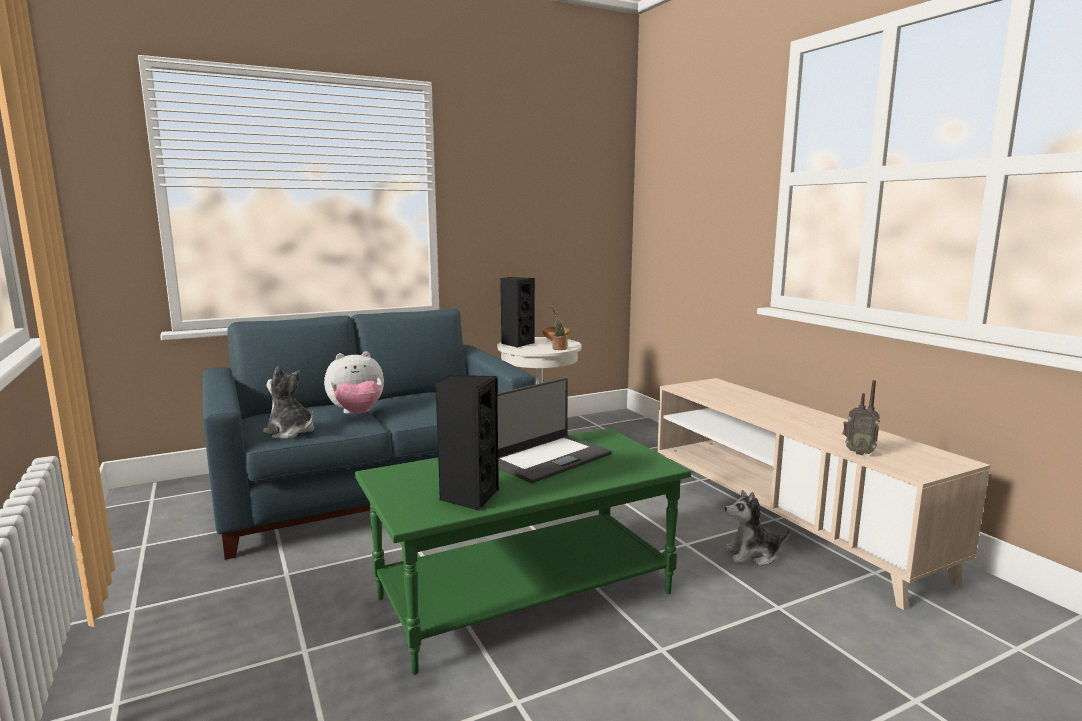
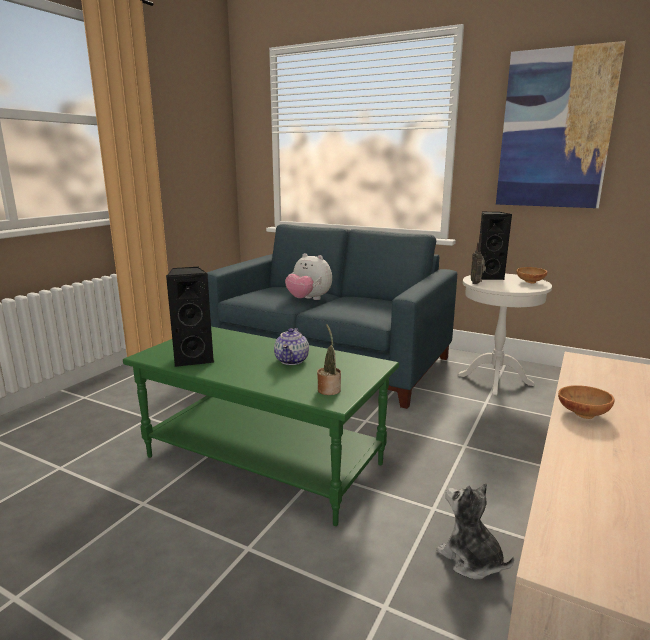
camera: 55 degrees right, 5 degrees up
(290, 432) = (251, 298): plush toy -> none
(527, 197) = (555, 130): none -> picture
(548, 458) = (292, 360): laptop -> teapot
(558, 348) = (508, 288): potted plant -> potted plant (329, 389)
(759, 414) = (581, 413): none -> brown bowl
(858, 452) = (561, 502): radio -> radio (476, 283)

